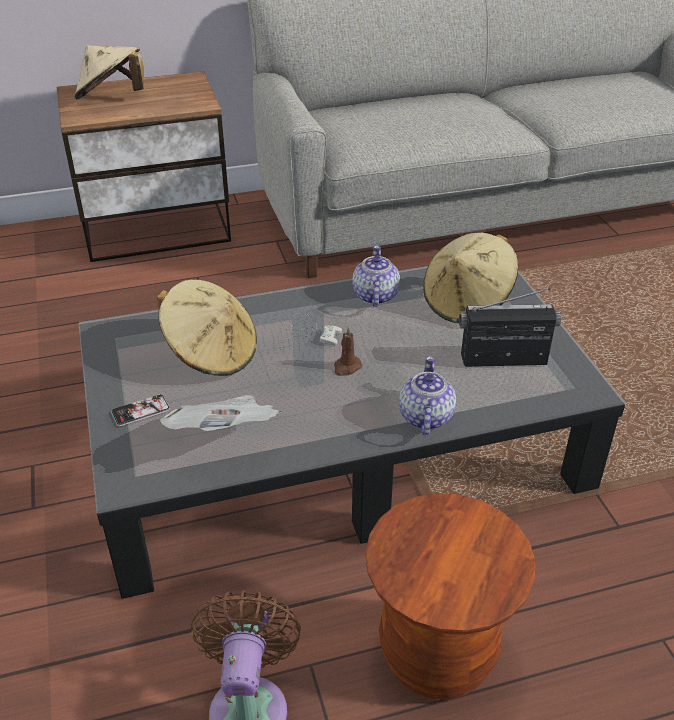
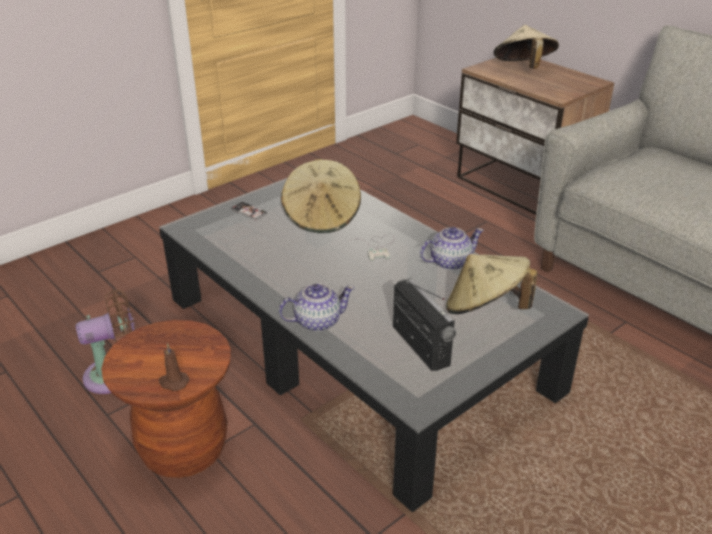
camera: 65 degrees right, 5 degrees down
(225, 435) = (245, 246): newspaper -> none
(346, 367) = (349, 272): brown candle -> brown candle (173, 382)

